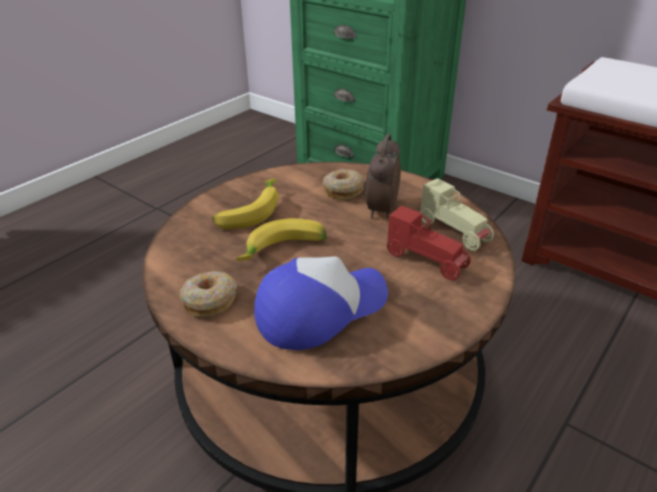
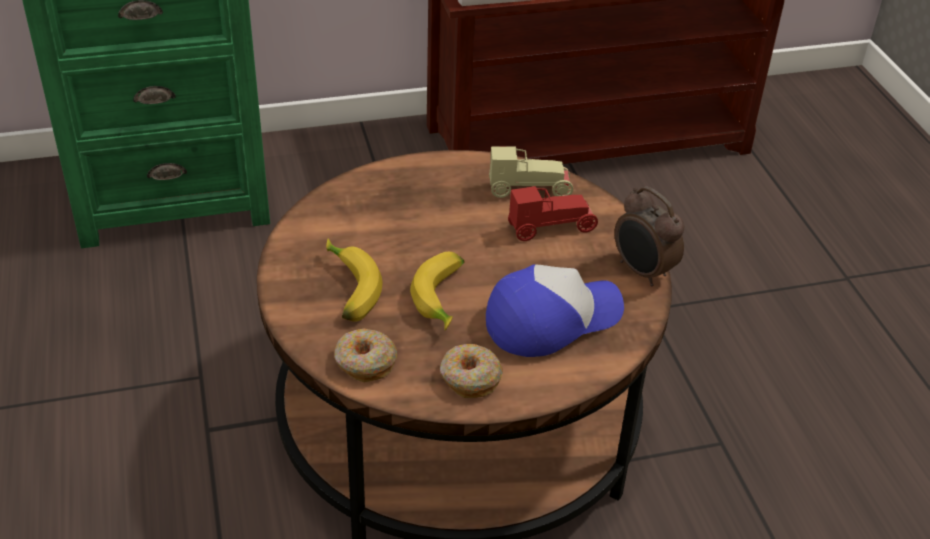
camera: 55 degrees left, 5 degrees up
(320, 309) = (552, 319): cap -> cap turned 60 degrees clockwise
(343, 190) = (384, 211): donut -> donut (364, 362)
(380, 210) = (448, 209): alarm clock -> alarm clock (642, 272)

